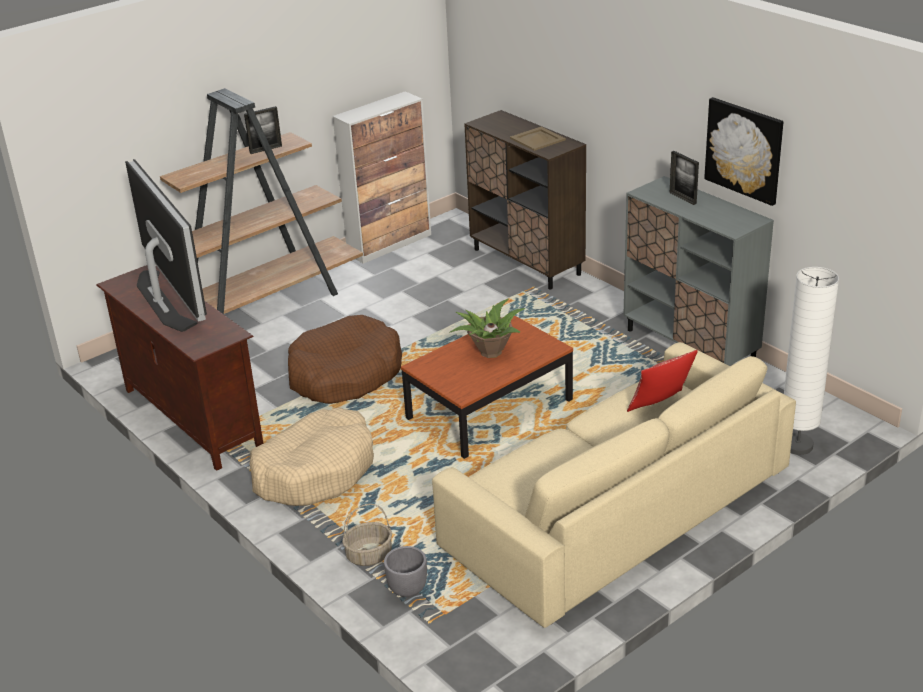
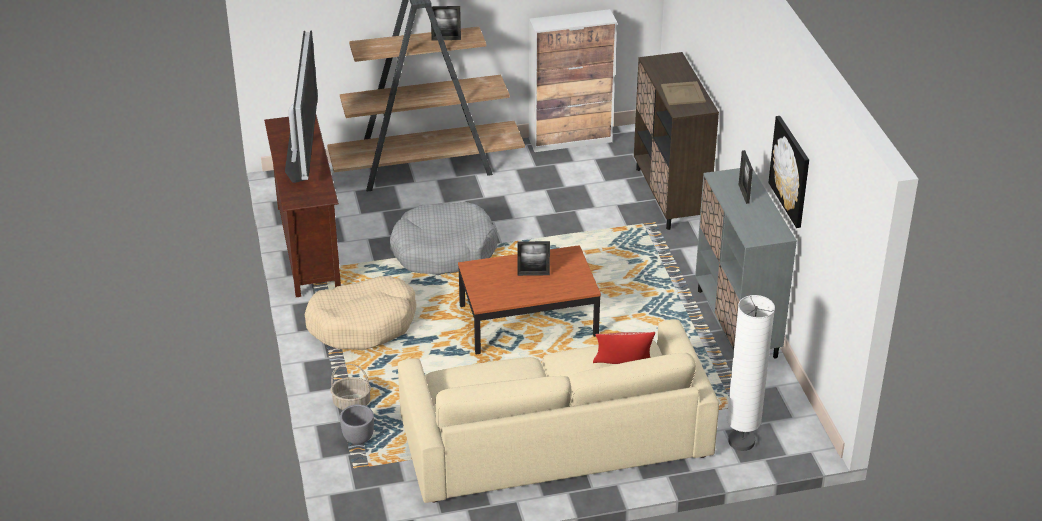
camera: 25 degrees right, 5 degrees up
(345, 374) = (443, 250): brown dog bed -> grey dog bed
(490, 352) = (533, 274): potted plant -> picture frame

